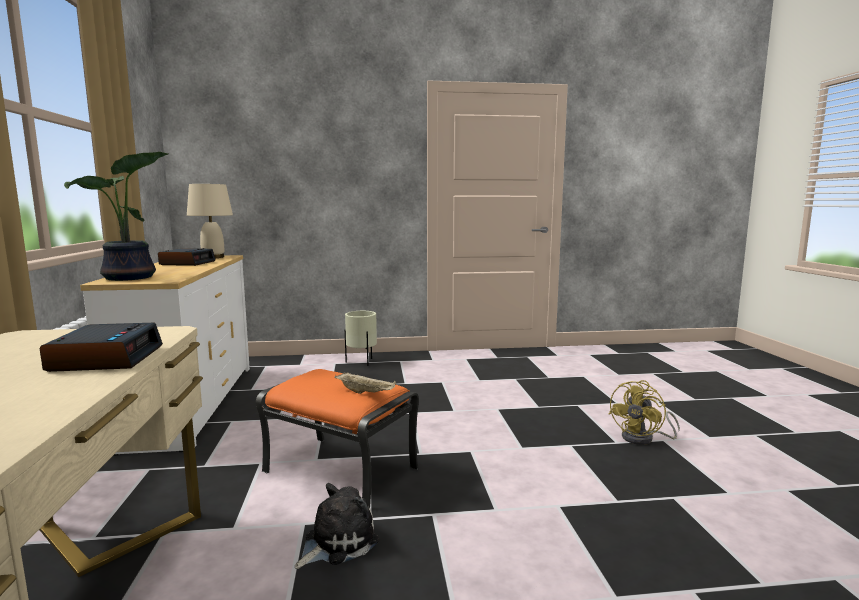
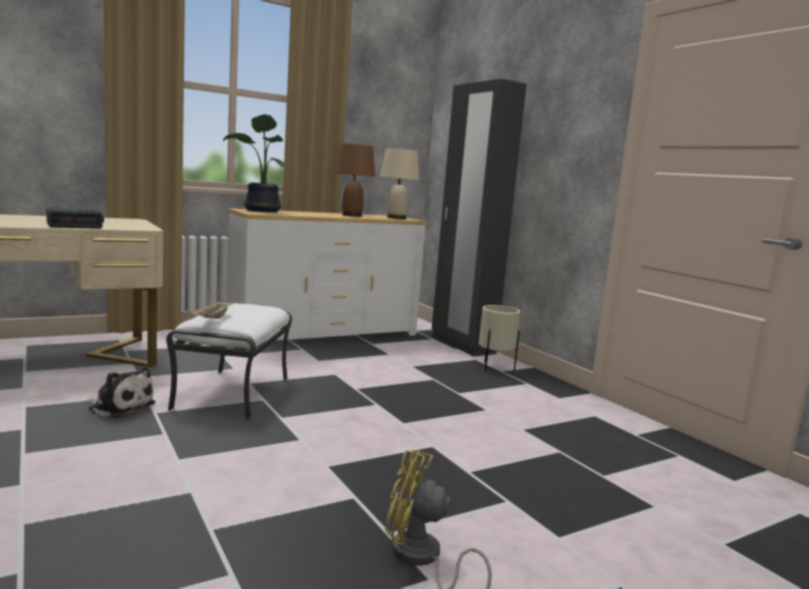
camera: 65 degrees right, 0 degrees up
(187, 263) = (352, 215): alarm clock -> brown table lamp
(295, 360) = (462, 345): none -> black wardrobe
(342, 469) = (233, 393): orange ottoman -> white ottoman

